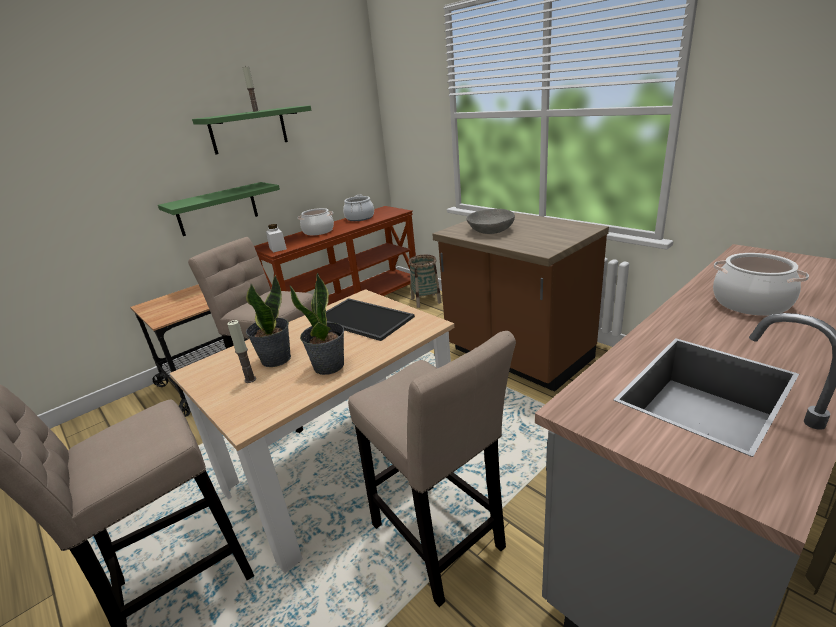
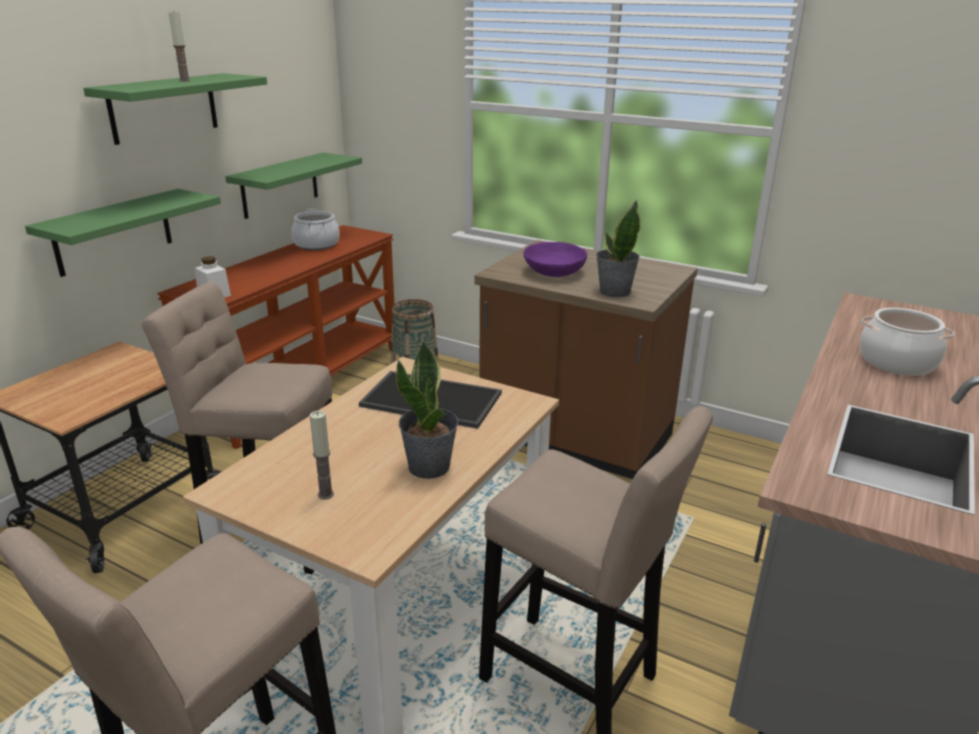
camera: 20 degrees left, 0 degrees up
(275, 359) = (342, 463): potted plant -> potted plant (614, 291)
(318, 231) = (263, 266): cooking pot -> none
(336, 179) = (280, 185): none -> green shelf
(491, 230) = (554, 272): grey bowl -> purple bowl

